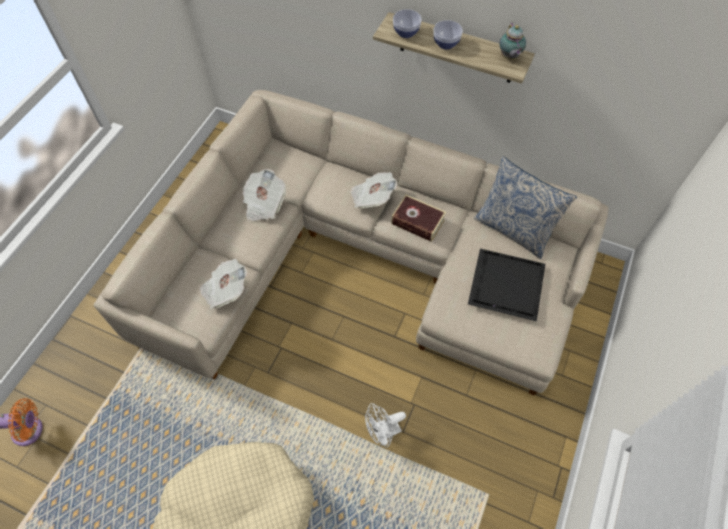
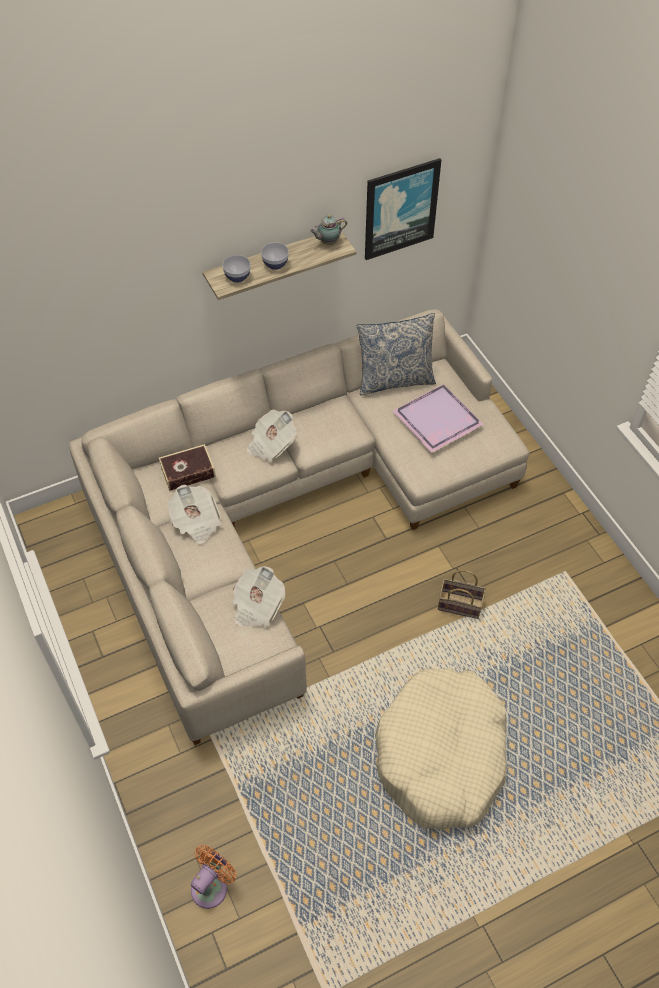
camera: 50 degrees left, 5 degrees down
(383, 433) = (461, 604): white fan -> basket
(417, 222) = (326, 432): book -> book (188, 472)
(505, 286) = (437, 420): black tray -> purple tray
(509, 57) = (328, 242): teapot -> teapot turned 120 degrees clockwise
(610, 75) = (400, 208): none -> picture

